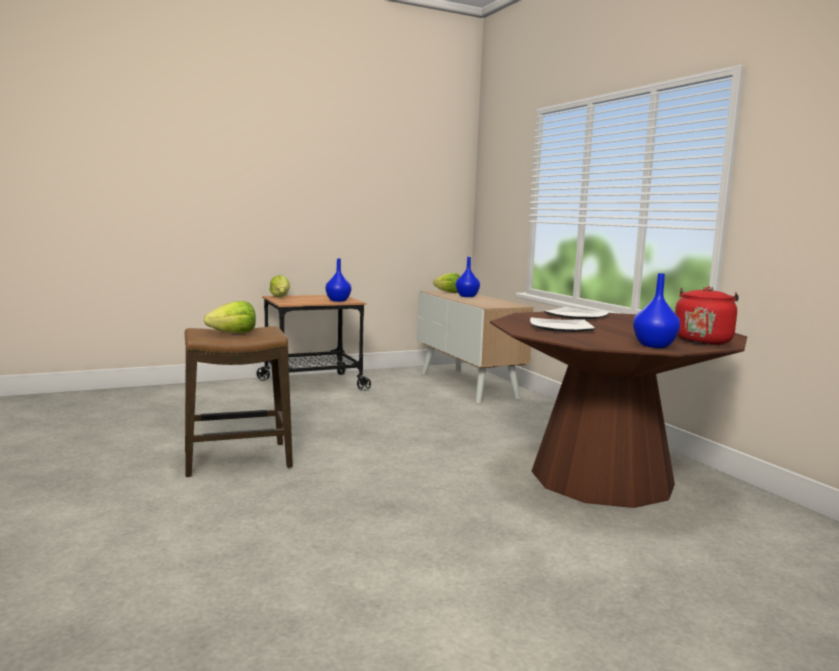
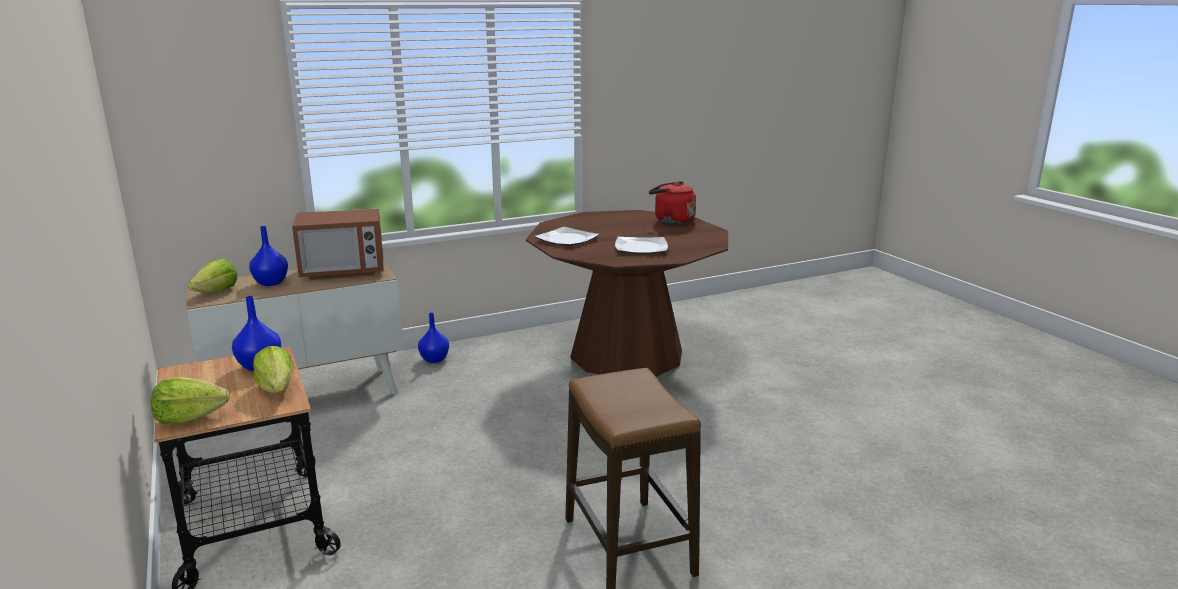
camera: 90 degrees left, 10 degrees up
(233, 333) = (636, 399): lettuce -> lettuce (277, 389)
(495, 302) = (343, 271): none -> microwave
(654, 346) = (704, 232): blue vase -> blue vase (435, 359)

